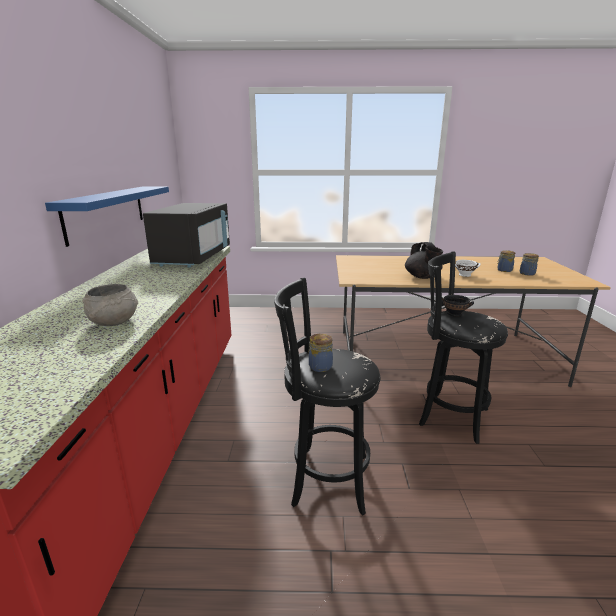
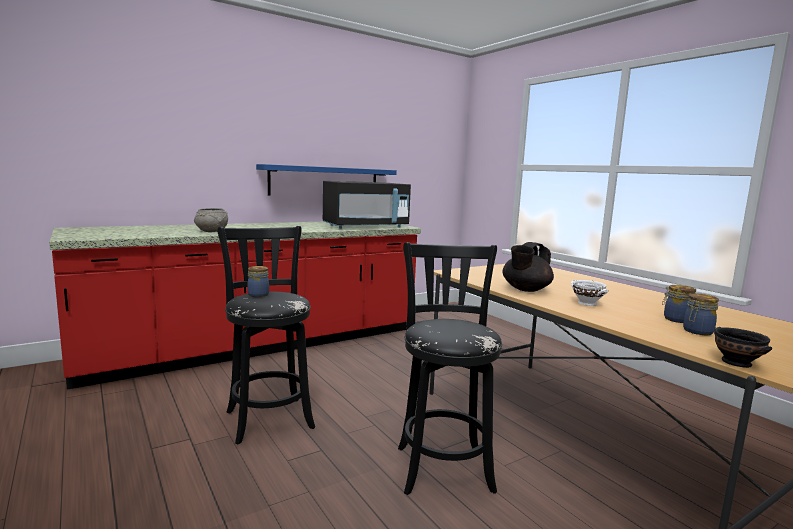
camera: 55 degrees right, 10 degrees down
(454, 314) = (459, 321): black bowl -> black bowl (736, 362)

